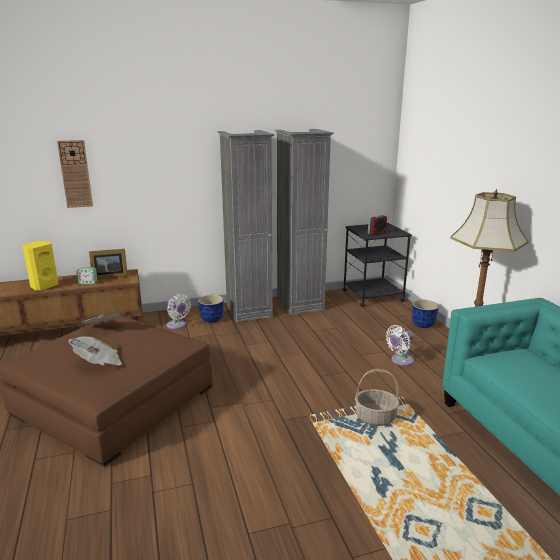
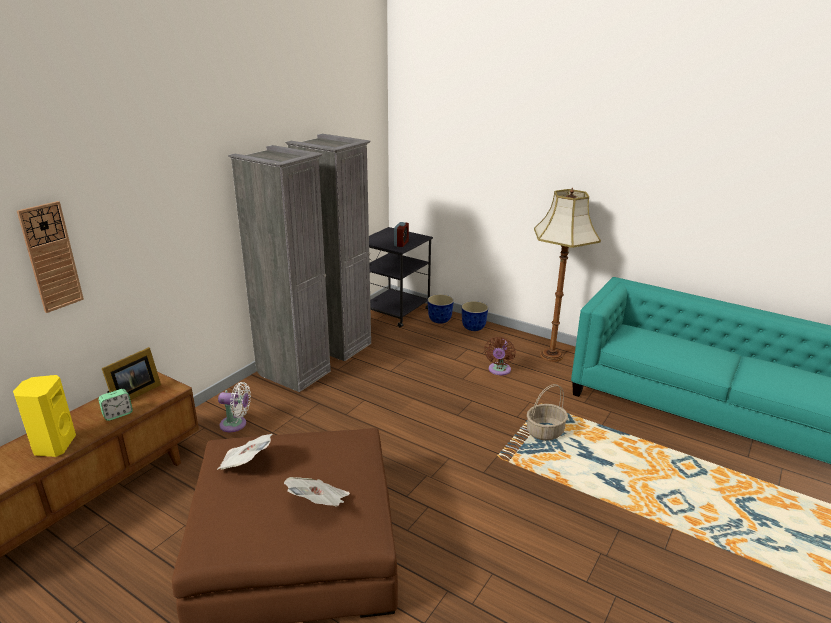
camera: 40 degrees left, 5 degrees up
(212, 319) = (268, 400): planter -> planter (440, 320)
(400, 361) = (499, 370): white fan -> brown fan

